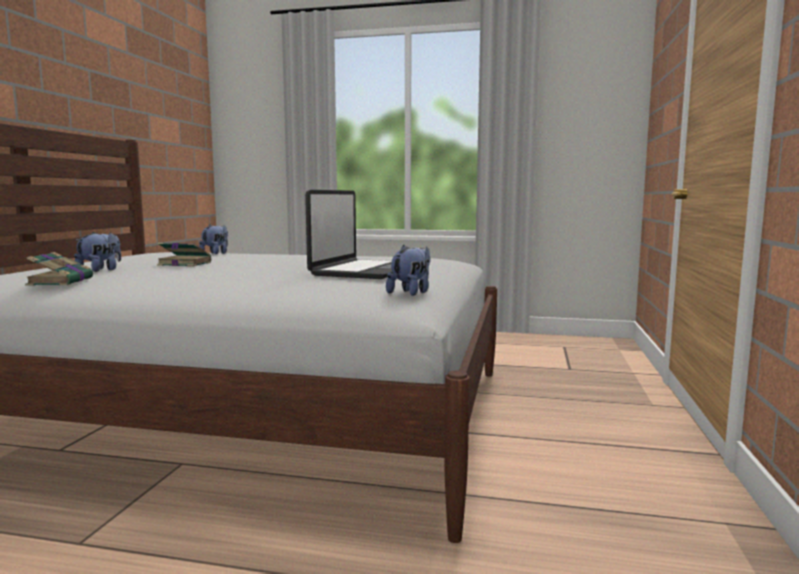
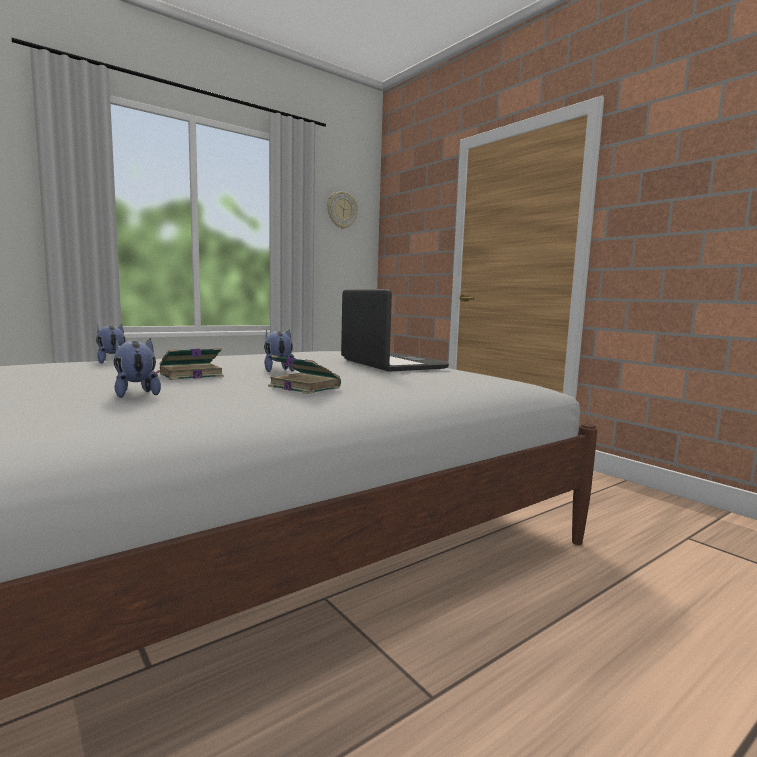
camera: 50 degrees left, 0 degrees up
(61, 281) = (197, 411): book -> book (303, 387)
(411, 293) = (495, 376): plush toy -> plush toy (277, 370)
(586, 89) = (341, 210): none -> wall clock

